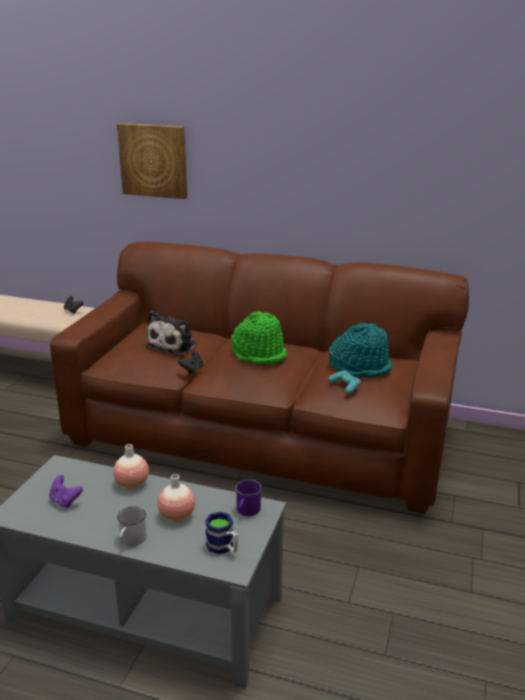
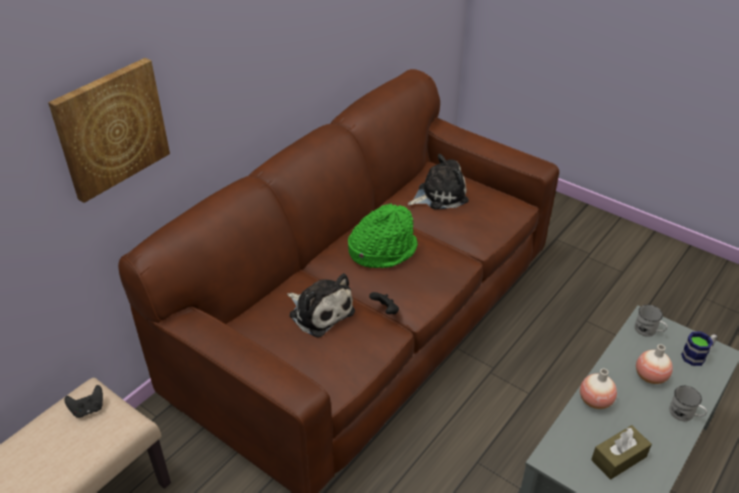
camera: 70 degrees left, 15 degrees up
(65, 501) = (618, 458): purple game controller -> brown tissue box
(247, 511) = (648, 330): purple mug -> white mug
(345, 386) = (476, 214): turquoise game controller -> none
(360, 367) = (439, 195): turquoise hat -> plush toy

